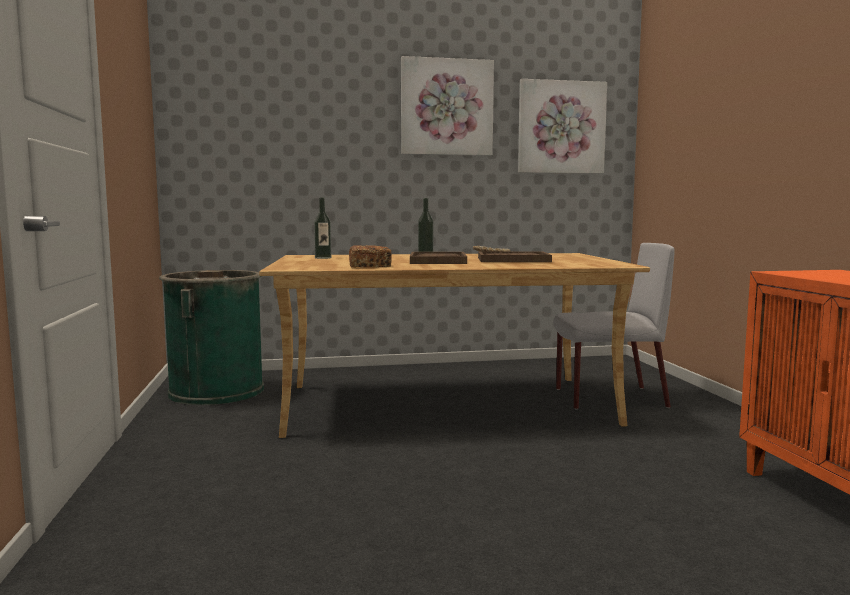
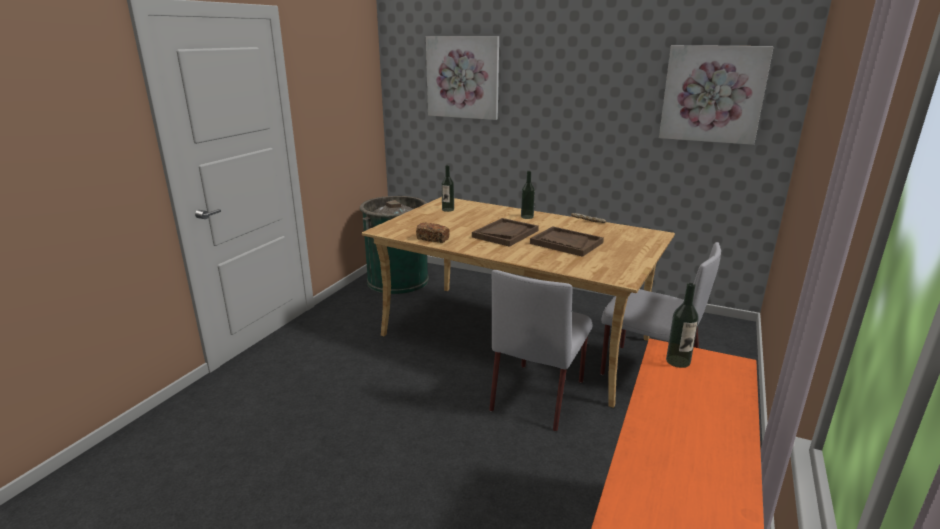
camera: 35 degrees right, 15 degrees up
(446, 107) = (595, 73): picture -> picture (463, 77)
(547, 436) = (538, 394): none -> grey chair
(806, 273) = (678, 361): none -> bottle

